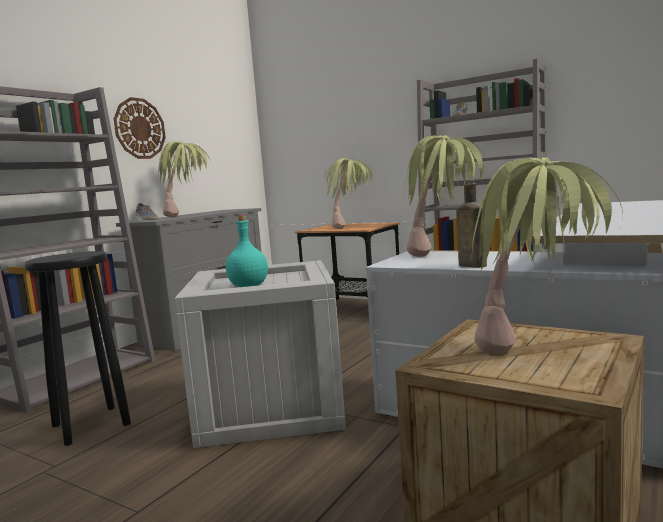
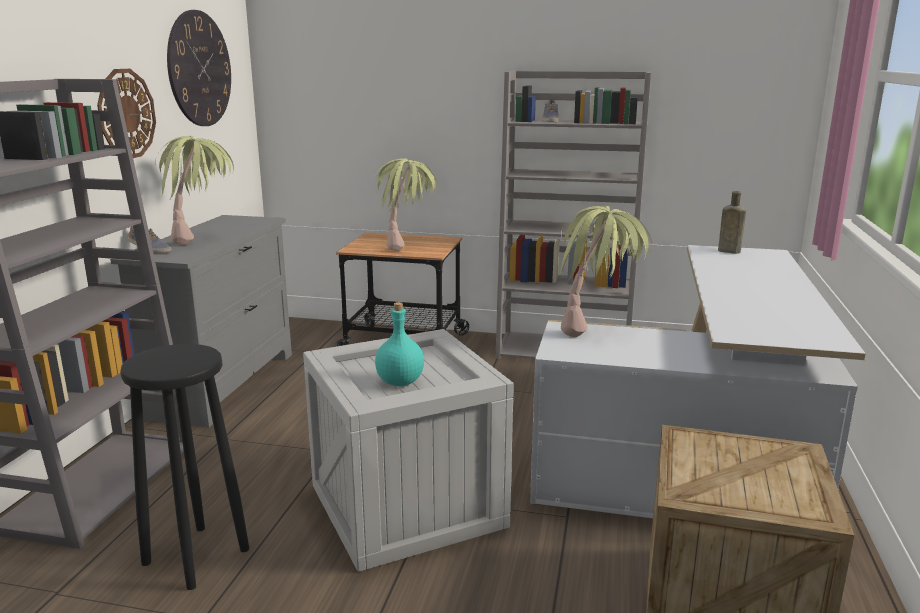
camera: 20 degrees left, 10 degrees up
(208, 108) = (199, 69): none -> wall clock
(470, 265) = (647, 360): brown bottle -> brown bottle (727, 251)
(540, 348) = (754, 466): potted plant -> none

